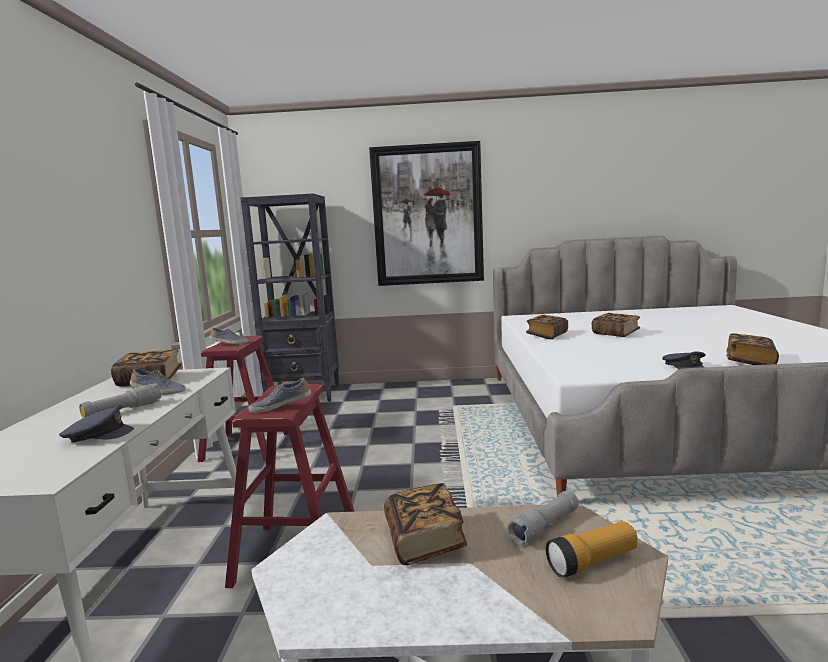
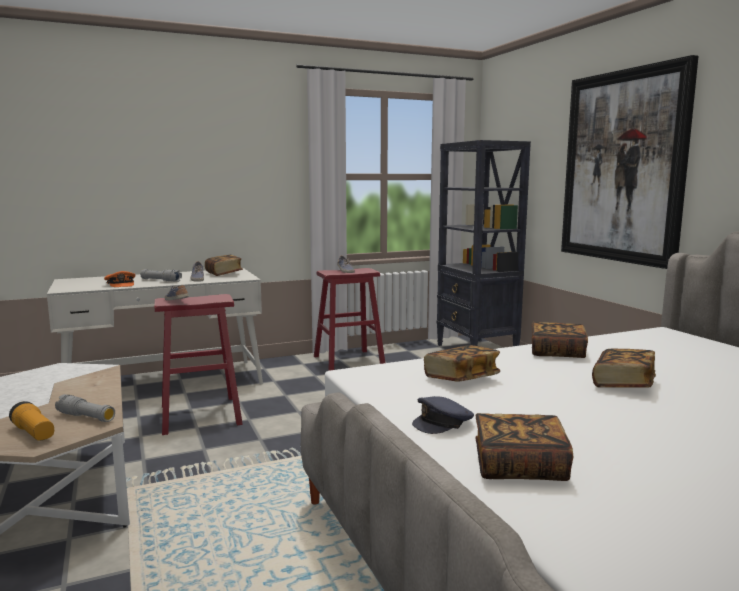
camera: 65 degrees right, 0 degrees up
(98, 435) = (121, 284): grey cap -> orange cap
(424, 540) = (77, 389): book -> book (461, 378)

